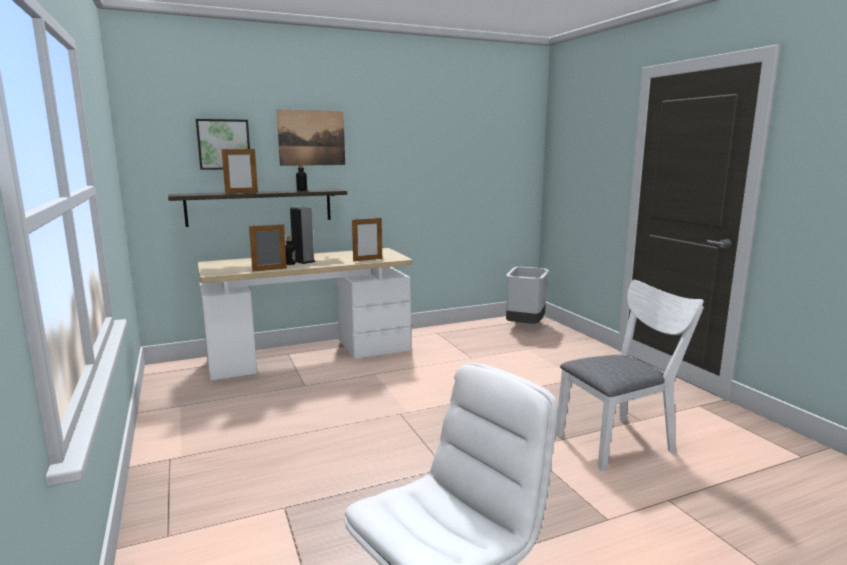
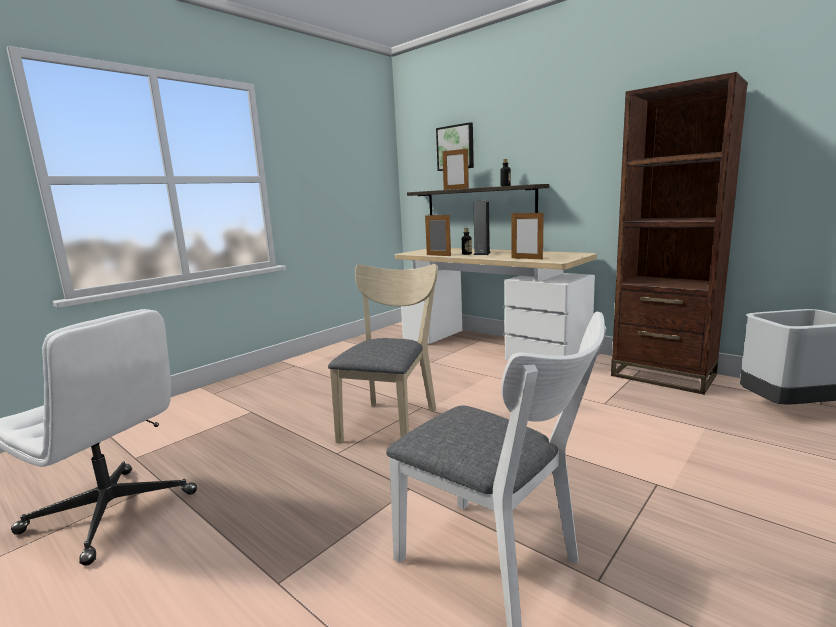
camera: 65 degrees right, 0 degrees up
(311, 138) = (524, 131): picture -> none
(411, 431) = (391, 421): none -> beige chair
(453, 331) = (663, 375): none -> brown bookcase

